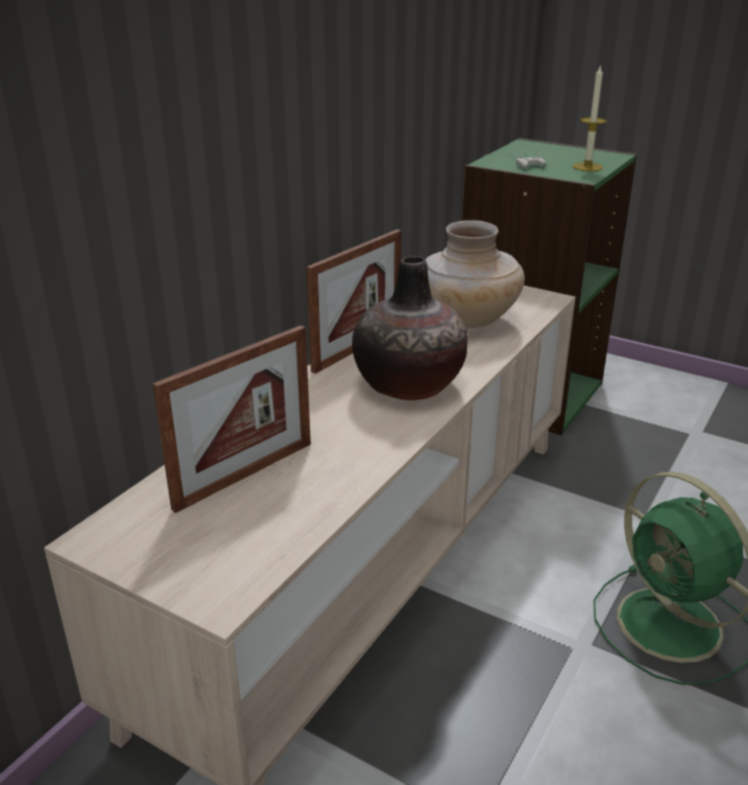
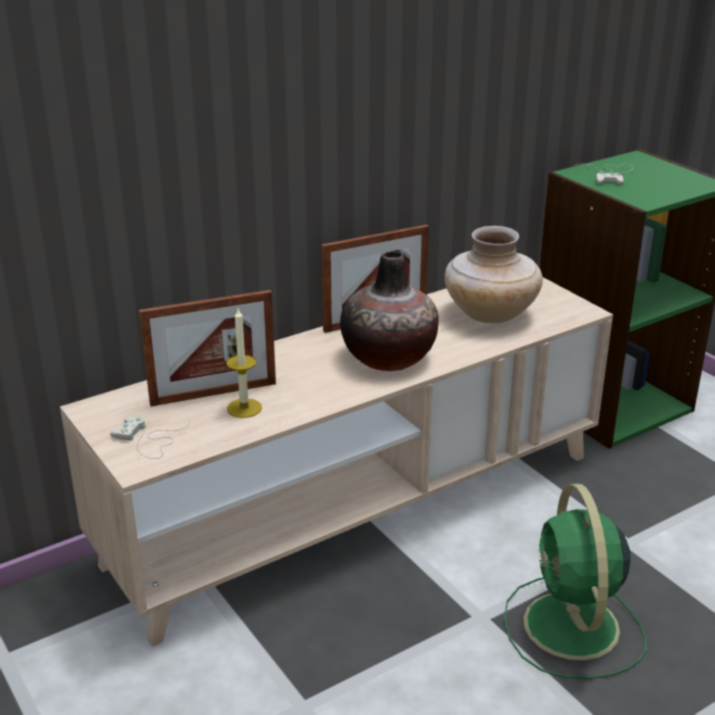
camera: 25 degrees right, 0 degrees up
(209, 559) = (149, 440): none -> white game controller
(587, 167) = (664, 191): candle -> candle (244, 408)

